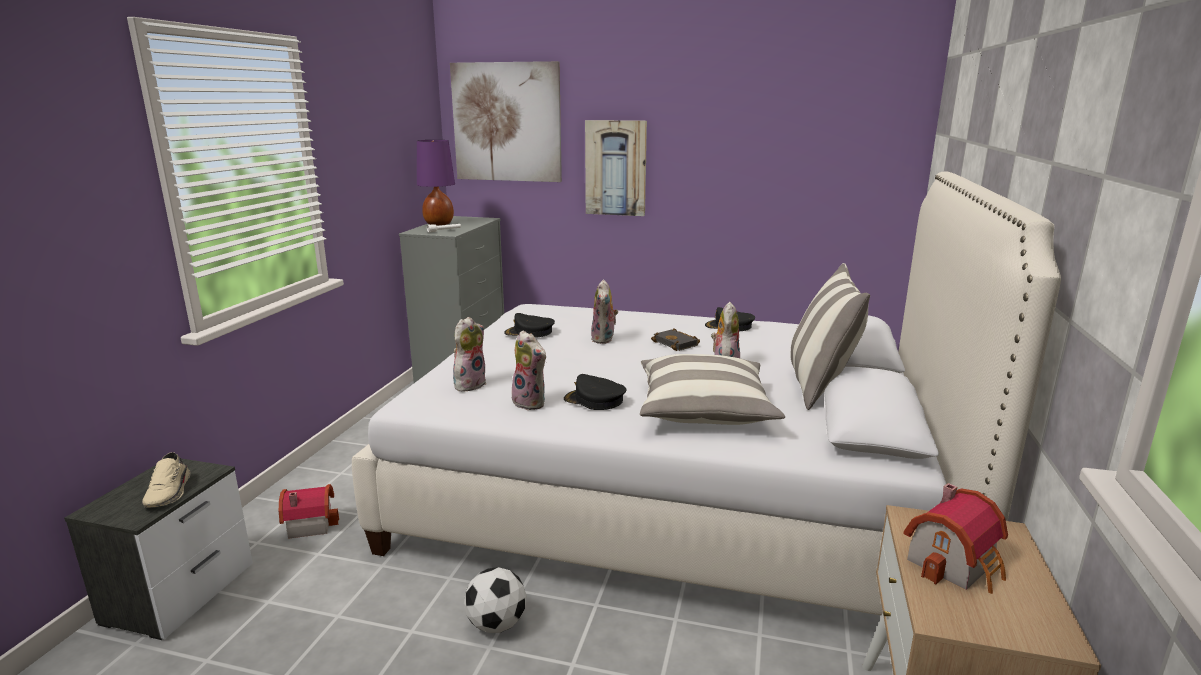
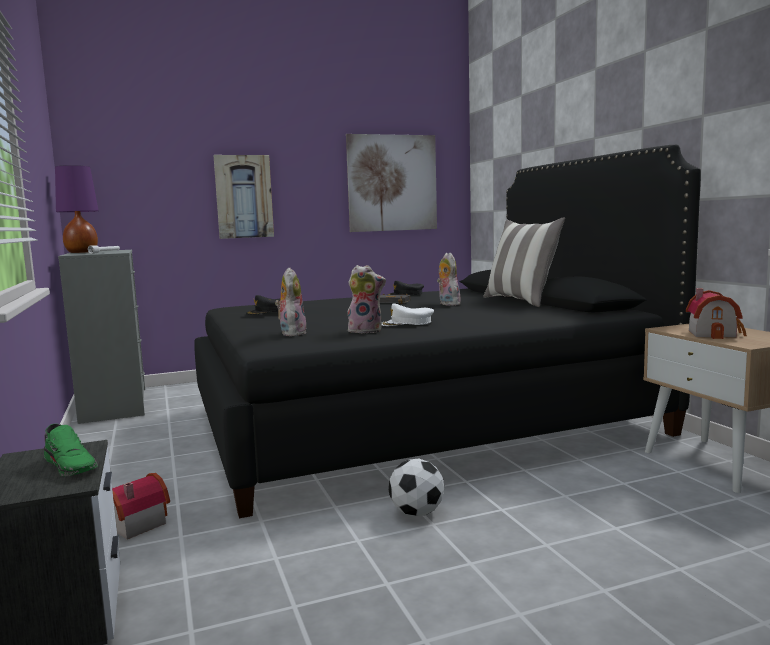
camera: 35 degrees left, 10 degrees down
(170, 492) = (72, 465): beige shoe -> green shoe
(506, 122) = (131, 158): picture -> picture (392, 183)
(594, 400) = (407, 323): black cap -> white cap
(604, 339) = (338, 307): plush toy -> none
(674, 491) = (421, 421): white bed -> black bed
(704, 410) = (484, 315): pillow -> none

